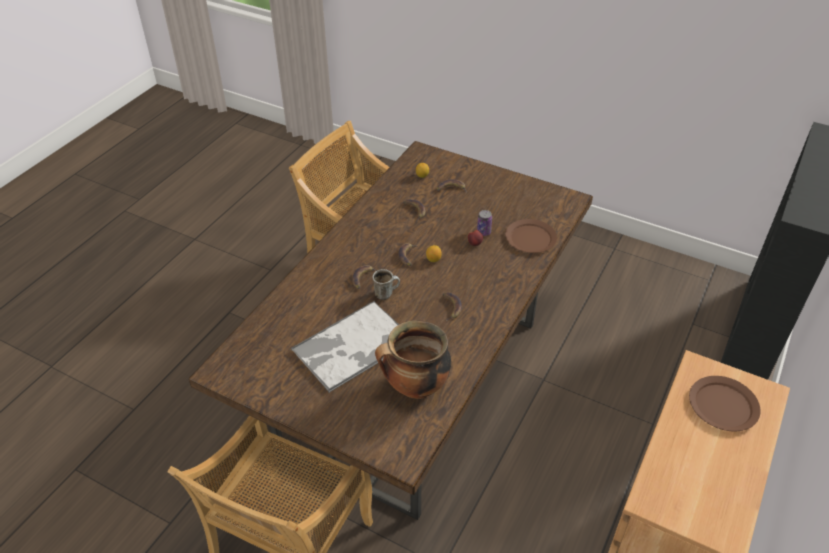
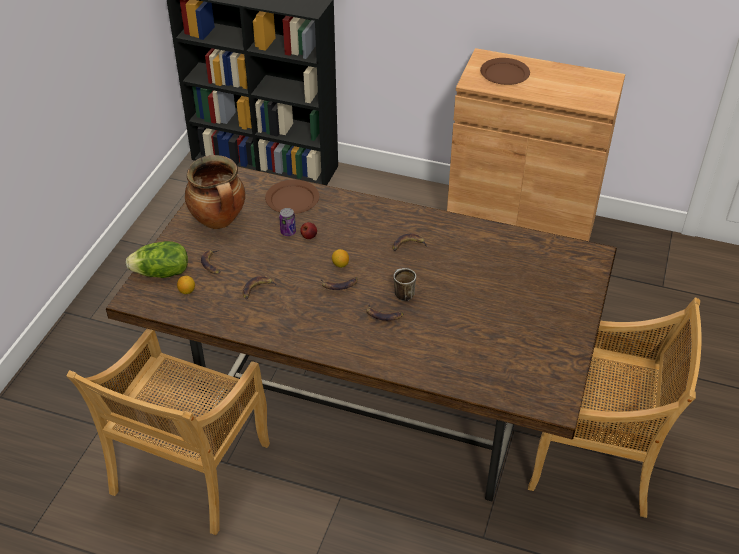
camera: 100 degrees left, 0 degrees up
(352, 347) = (484, 307): tray -> none
(415, 387) = (517, 257): cooking pot -> cooking pot (219, 221)
(445, 164) = (161, 273): none -> lettuce

